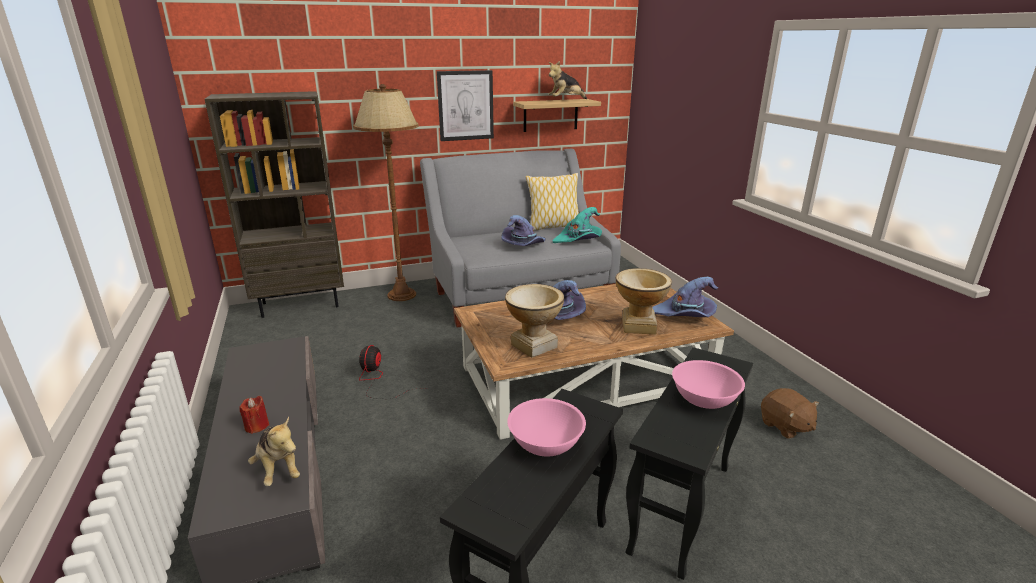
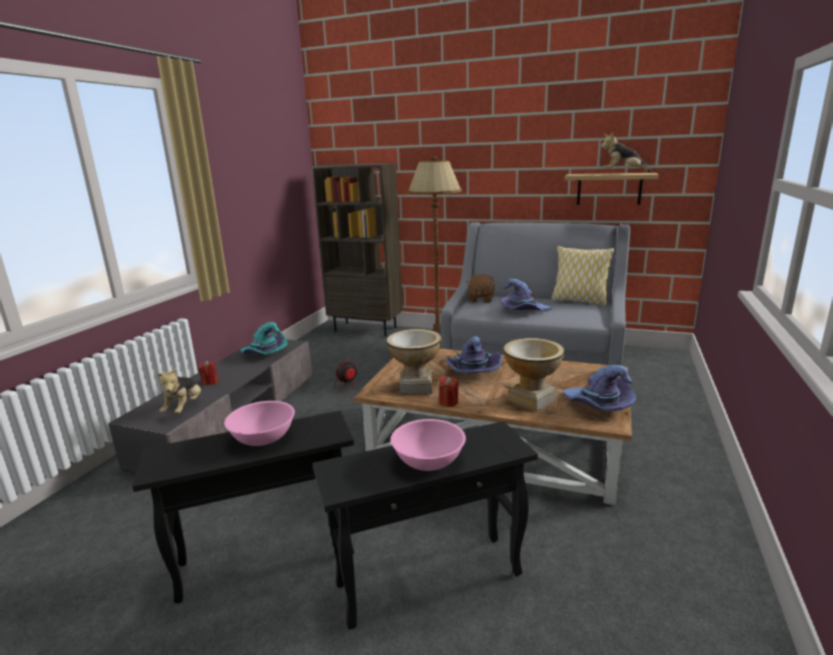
camera: 40 degrees right, 5 degrees down
(465, 105) = (518, 177): picture -> none
(578, 240) = (584, 316): turquoise hat -> turquoise hat (264, 354)
(583, 350) = (448, 402): none -> red candle
(785, 426) = (652, 574): brown plush toy -> brown plush toy (480, 299)

